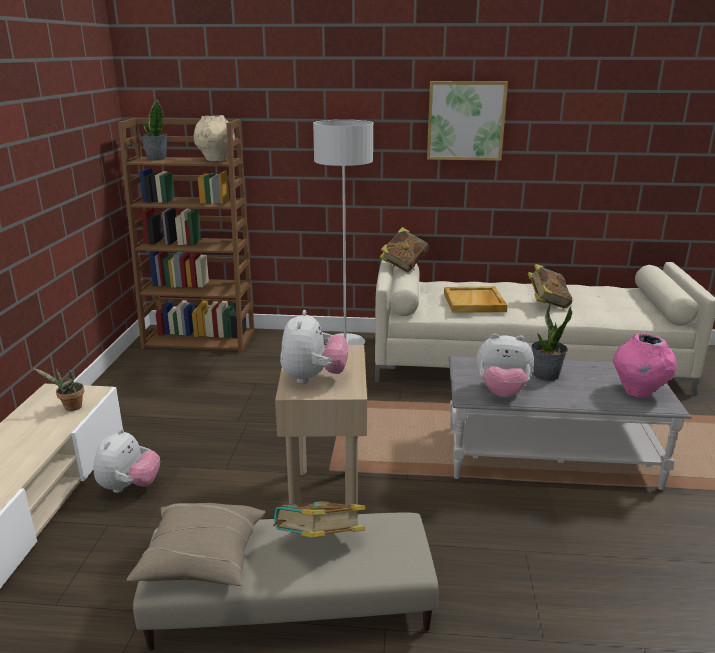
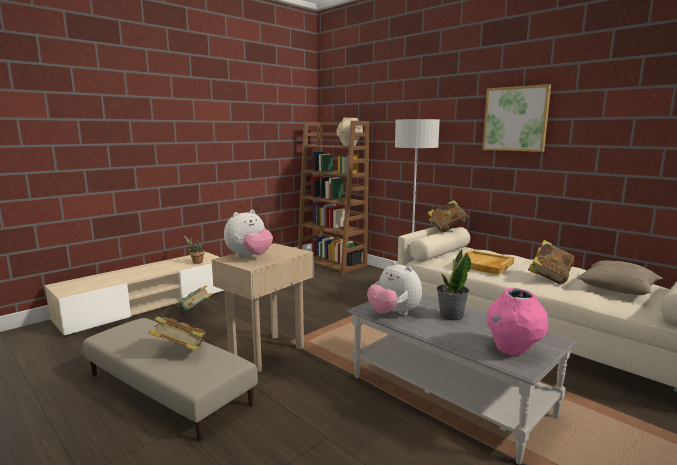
camera: 40 degrees right, 10 degrees down
(129, 487) = (195, 312): plush toy -> book
(156, 159) = (323, 145): potted plant -> none
(201, 559) = (129, 335): beige pillow -> beige pillow (617, 289)

